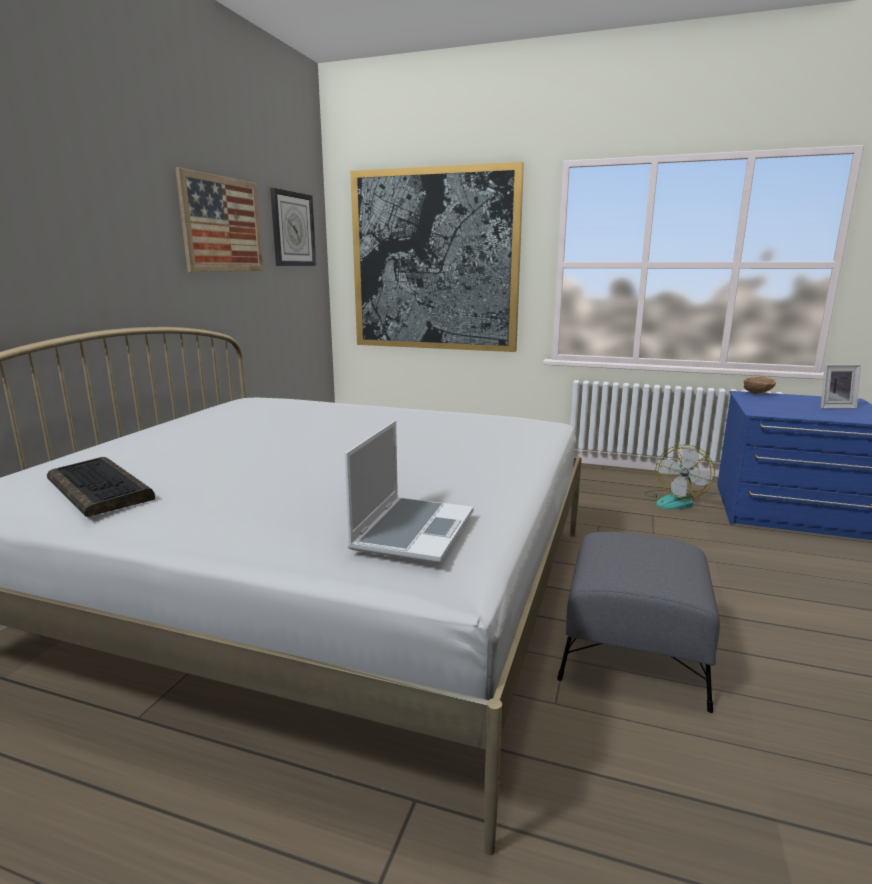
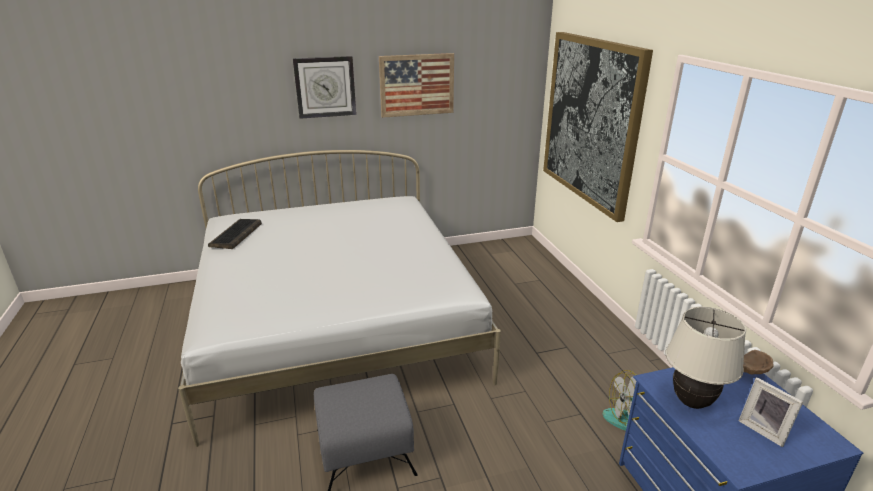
camera: 55 degrees right, 10 degrees up
(292, 229) = (496, 79): wall clock -> wall clock (325, 87)
(413, 530) = (235, 311): laptop -> none
(793, 411) = (691, 402): none -> beige table lamp

